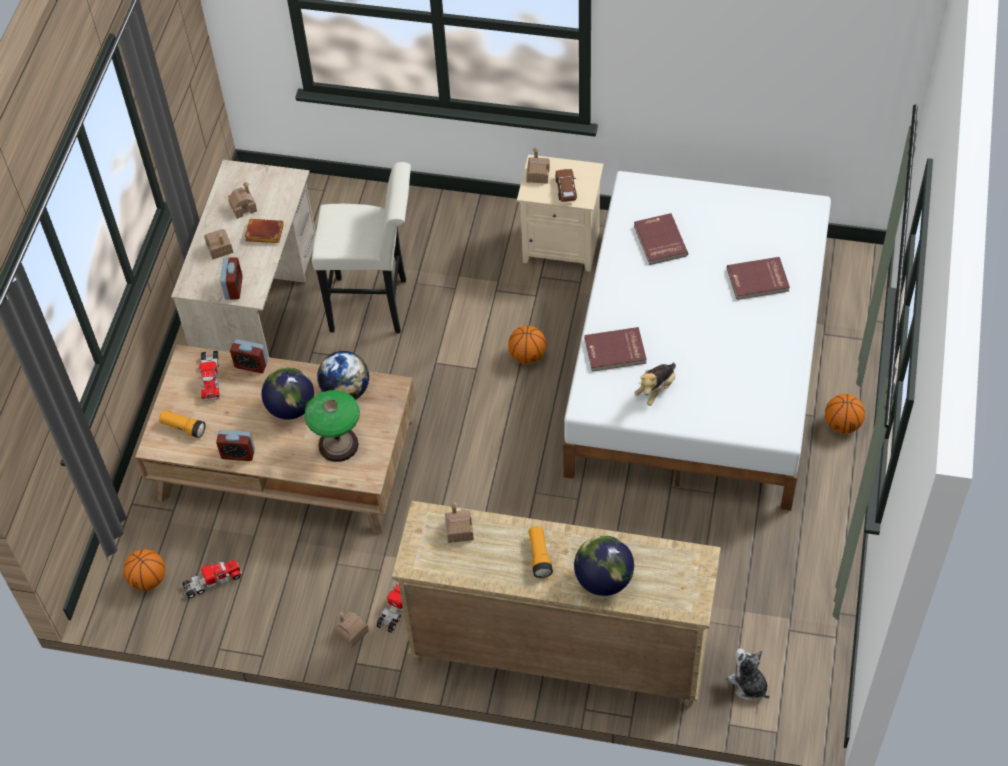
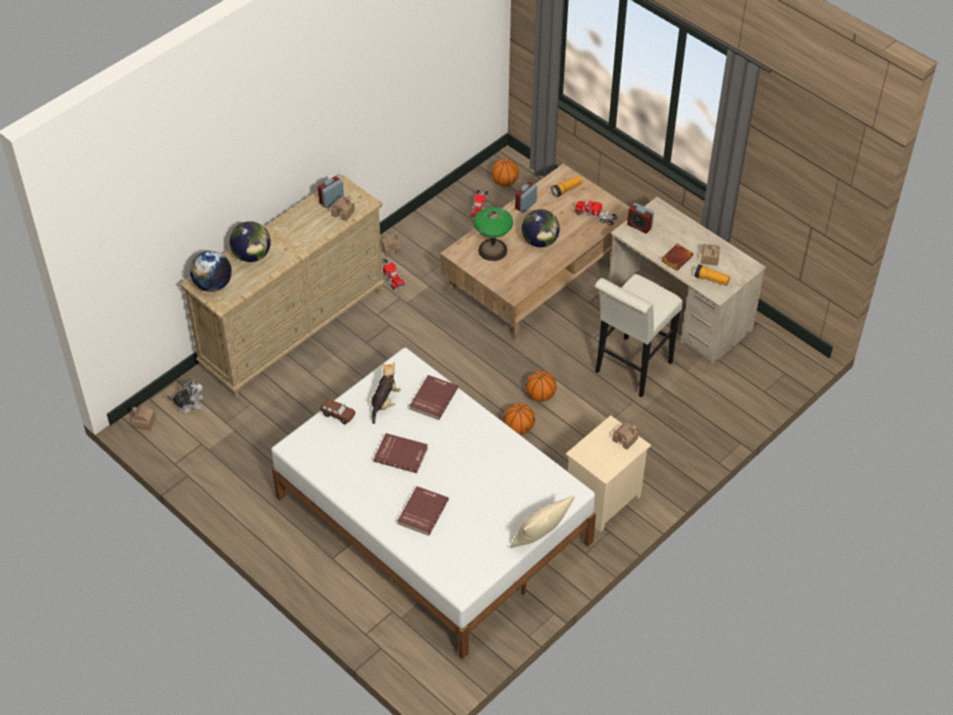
camera: 120 degrees right, 5 degrees down
(220, 248) = (680, 233): toy house -> toy house (144, 422)
(251, 365) = (590, 237): alarm clock -> alarm clock (331, 200)
(346, 391) = (530, 271): globe -> globe (213, 285)
(539, 556) = (293, 237): flashlight -> flashlight (711, 280)
(566, 189) = (597, 447): brown toy car -> brown toy car (338, 414)
(656, 389) = (384, 402): plush toy -> plush toy turned 45 degrees clockwise
(659, 241) = (506, 476): red book -> red book (401, 454)
(704, 181) = (540, 538): none -> beige pillow
(842, 424) = (311, 570): basketball -> basketball (540, 395)

